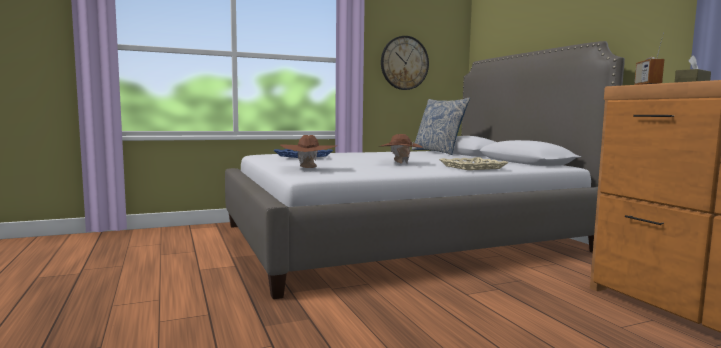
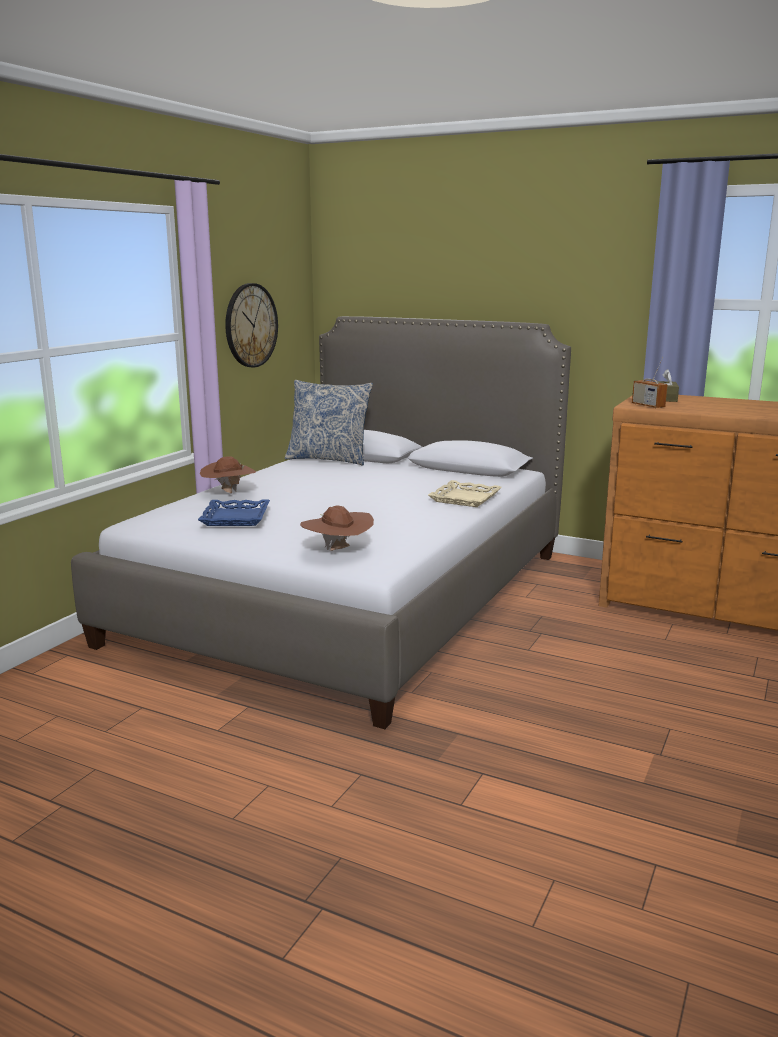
camera: 40 degrees left, 10 degrees up
(399, 164) = (382, 508): brown hat -> brown hat (229, 494)

